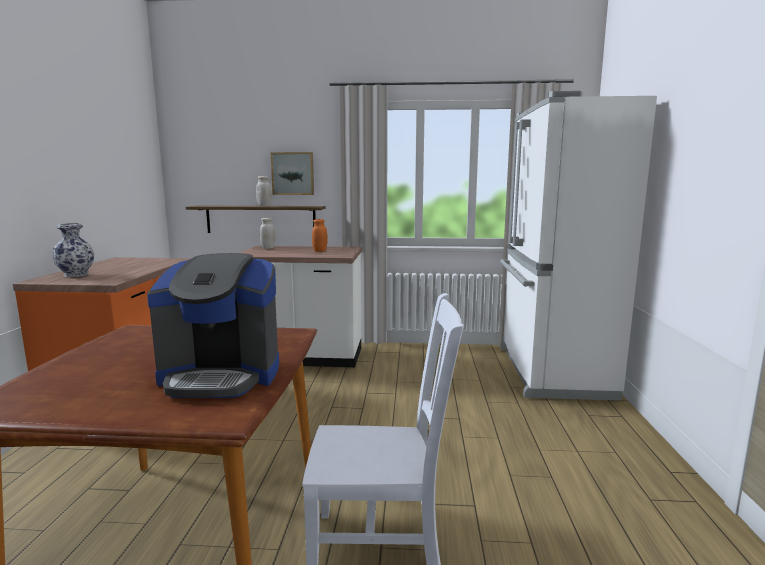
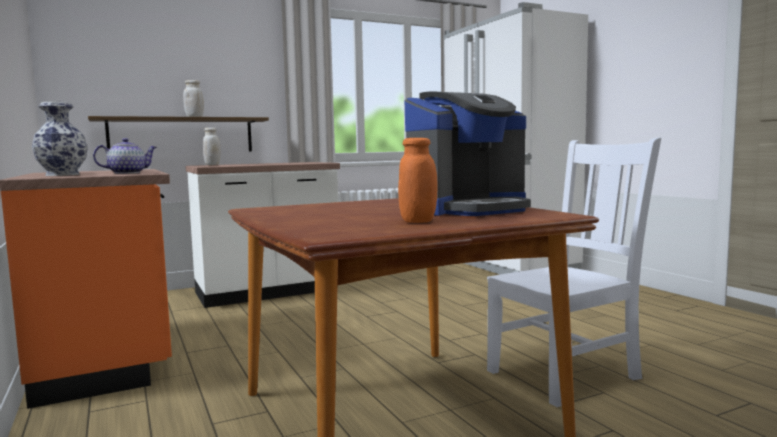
camera: 30 degrees left, 5 degrees down
(109, 277) = (127, 173): none -> teapot
(293, 173) = (222, 80): picture -> none
(320, 251) = (284, 163): orange jar -> orange jar (418, 221)

